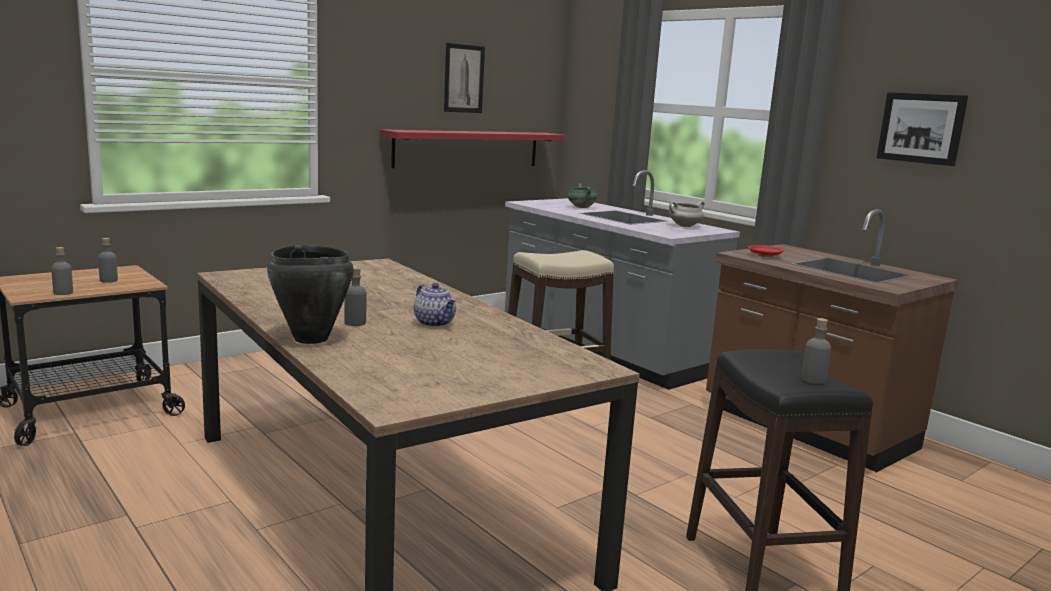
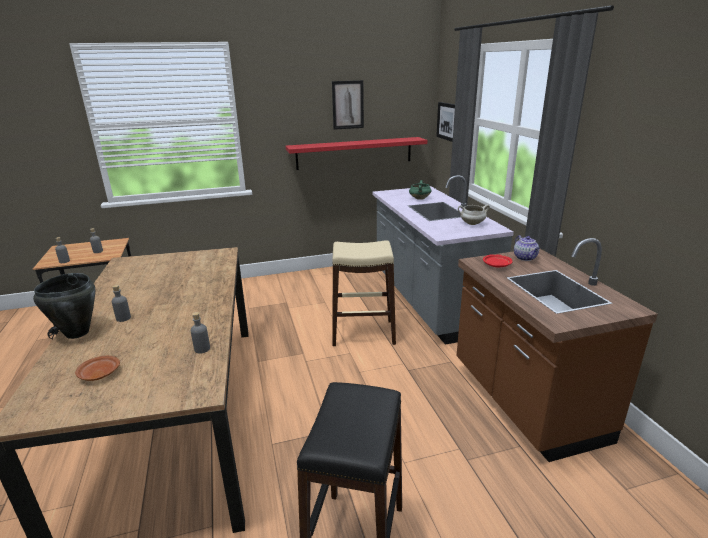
camera: 25 degrees right, 10 degrees up
(428, 366) = (99, 374): none -> brown plate
(435, 323) = (169, 323): teapot -> teapot (525, 258)
(813, 379) = (352, 437): grey bottle -> grey bottle (202, 349)
(921, 128) = (654, 161): picture -> picture (448, 121)

